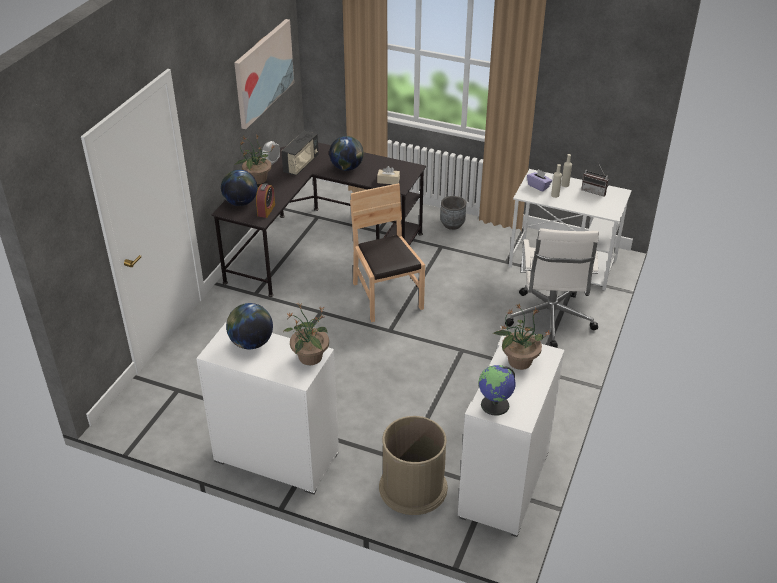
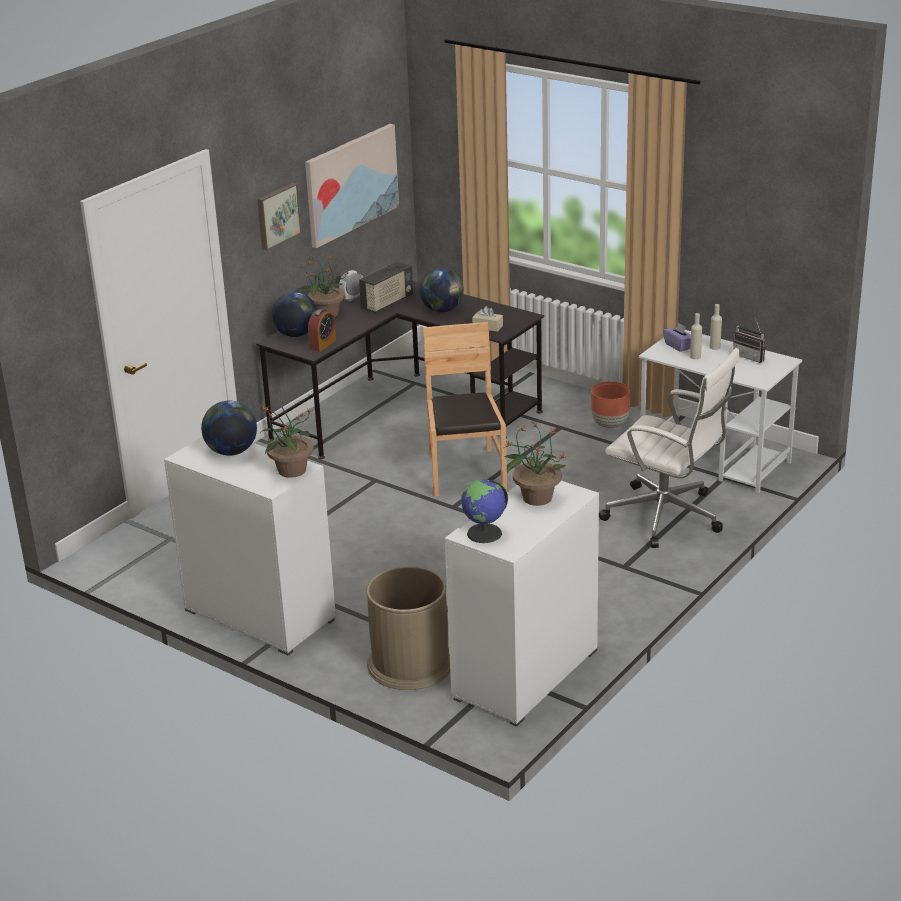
camera: 15 degrees right, 10 degrees down
(218, 110) = (277, 215): none -> picture
(452, 224) = (586, 405): grey planter -> none
(476, 240) = (610, 425): none -> brown planter
(550, 320) = (667, 517): white office chair -> white office chair turned 75 degrees counterclockwise

